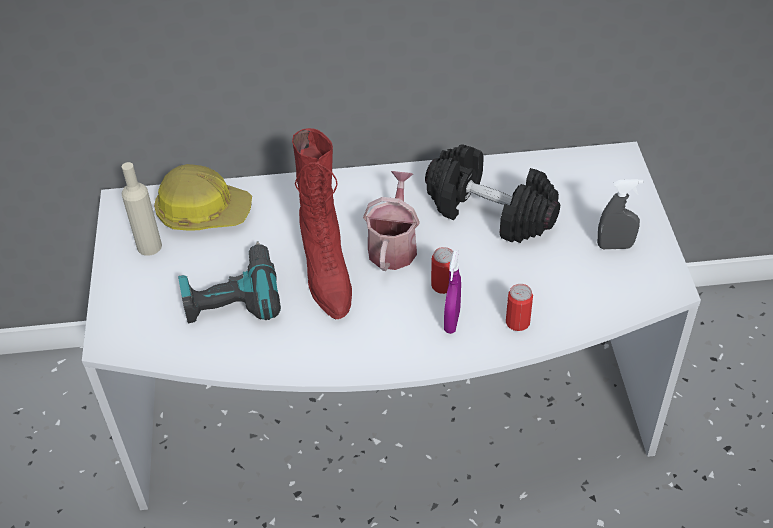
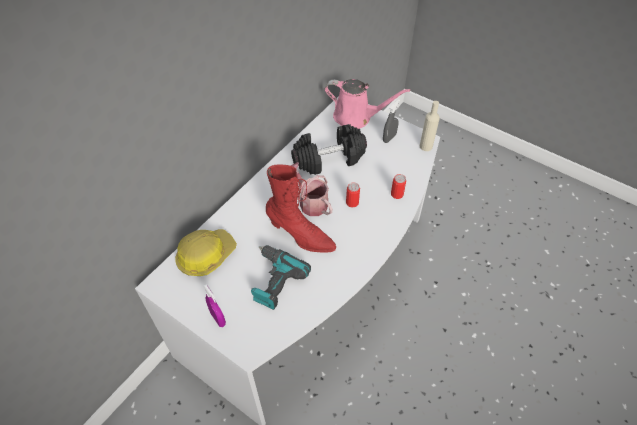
camera: 50 degrees left, 5 degrees up
(149, 246) = (202, 293): beige bottle -> beige bottle (426, 146)
(452, 321) = (374, 214): purple spray bottle -> purple spray bottle (218, 319)
(606, 186) = (356, 117): none -> pink watering can

